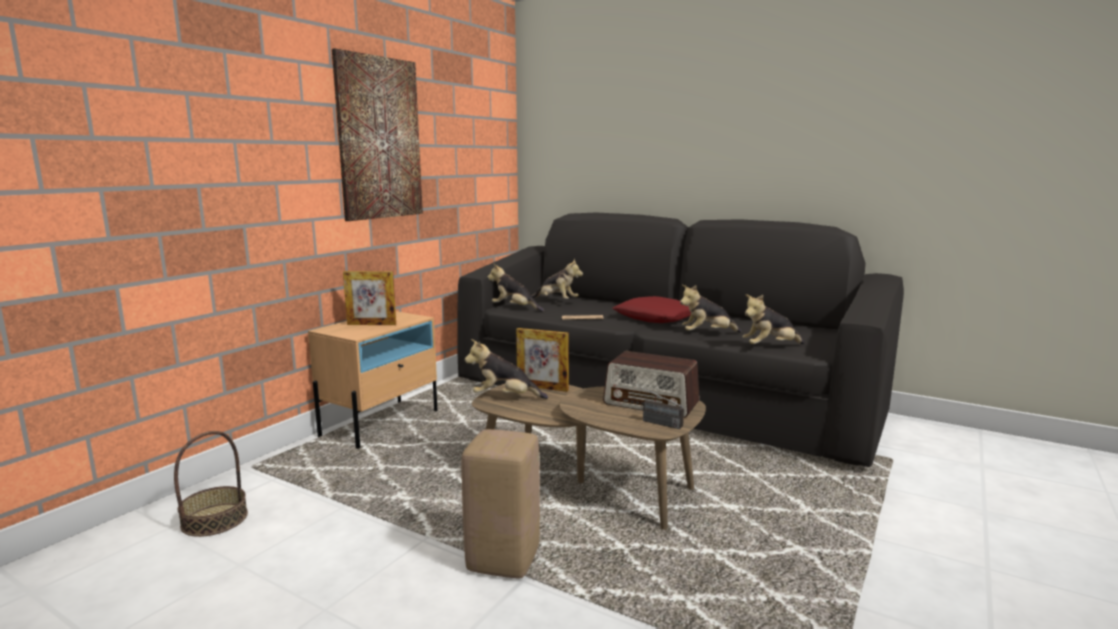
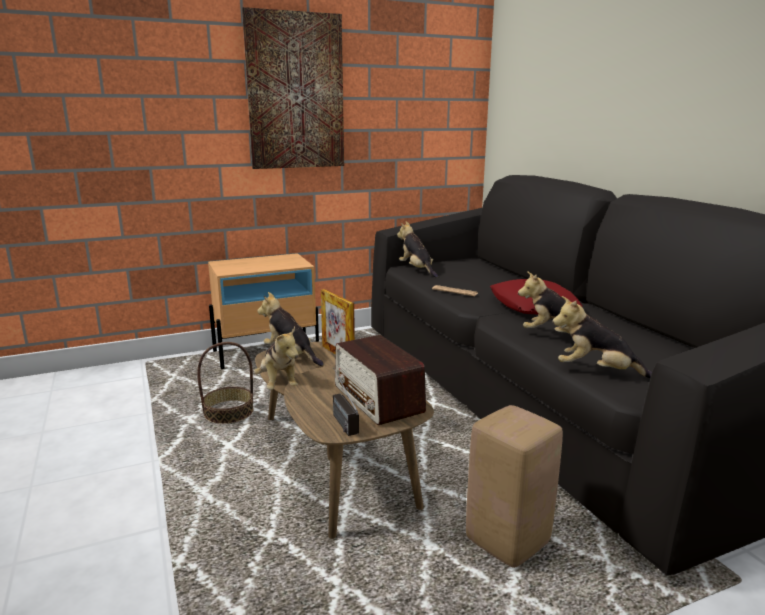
camera: 35 degrees right, 5 degrees up
(214, 519) = (76, 394): basket -> basket (229, 412)
(371, 324) = (257, 264): picture frame -> none
(502, 559) = (174, 502): beige stool -> beige stool (507, 540)
(556, 301) = (468, 269): plush toy -> plush toy (278, 384)

